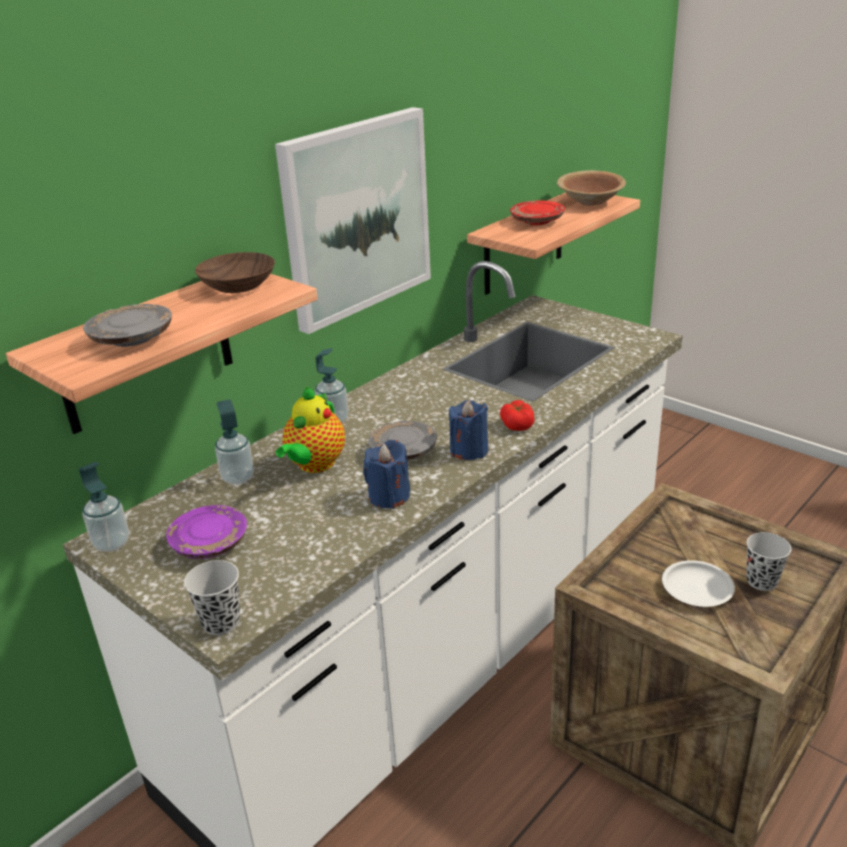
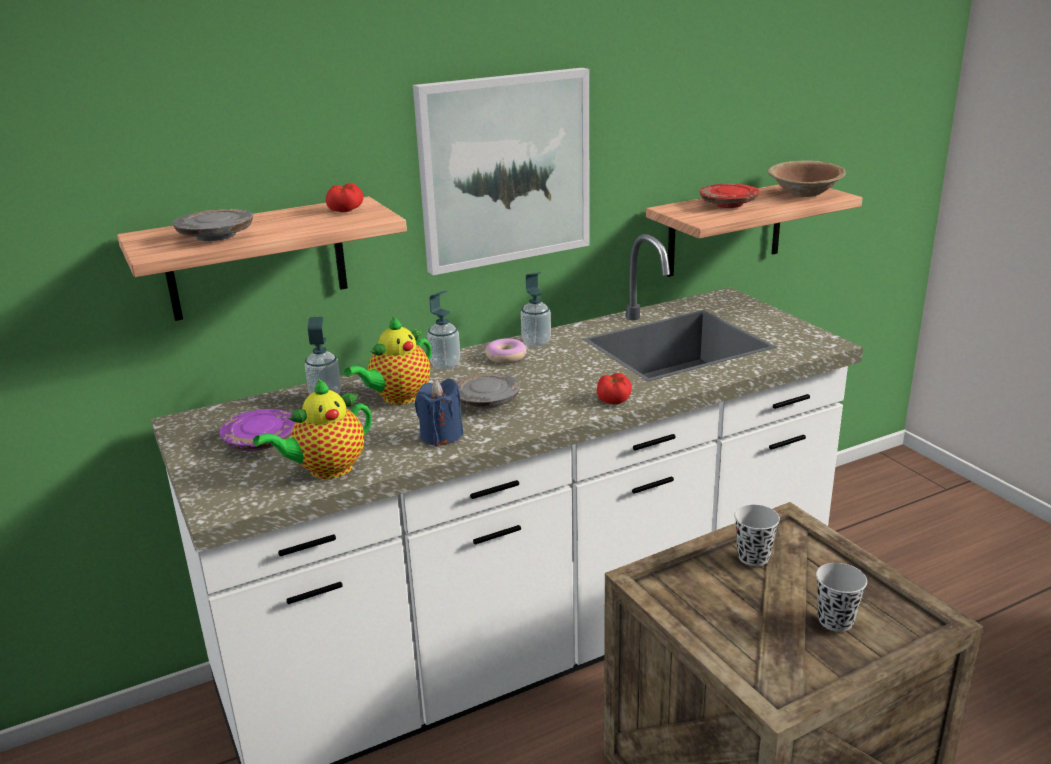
camera: 20 degrees right, 5 degrees down
(111, 543) = (186, 426): soap dispenser -> soap dispenser (536, 342)
(221, 622) = (219, 503): black cup -> black cup (753, 557)
(239, 284) = (346, 209): brown bowl -> tomato
(304, 558) = (326, 470): none -> teapot
(386, 401) = (506, 357): none -> donut
(469, 450) = (547, 412): blue candle -> none
(697, 587) = (757, 609): white plate -> none

